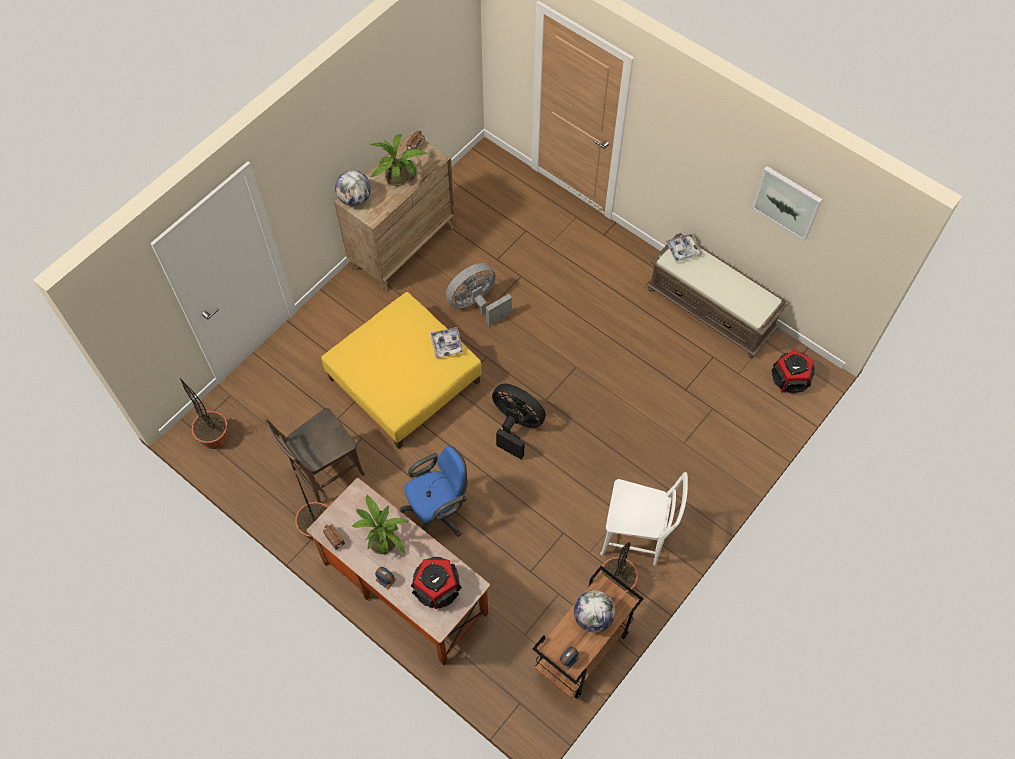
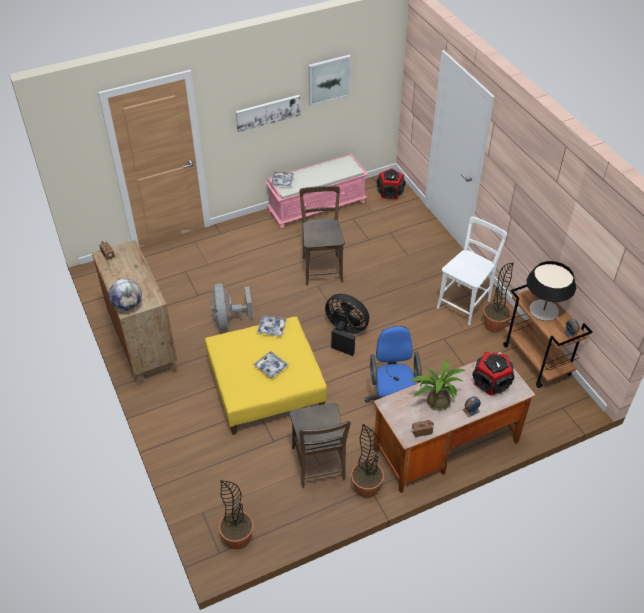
camera: 65 degrees left, 15 degrees down
(391, 368) = (271, 367): none -> tray
(400, 178) = (130, 273): potted plant -> none
(516, 425) = (345, 334): black fan -> black fan turned 60 degrees clockwise
(593, 617) = (543, 310): globe -> table lamp
(608, 359) = (322, 267): none -> brown chair
(703, 171) = (268, 112): none -> picture
(711, 310) = (317, 206): brown bench -> pink bench

